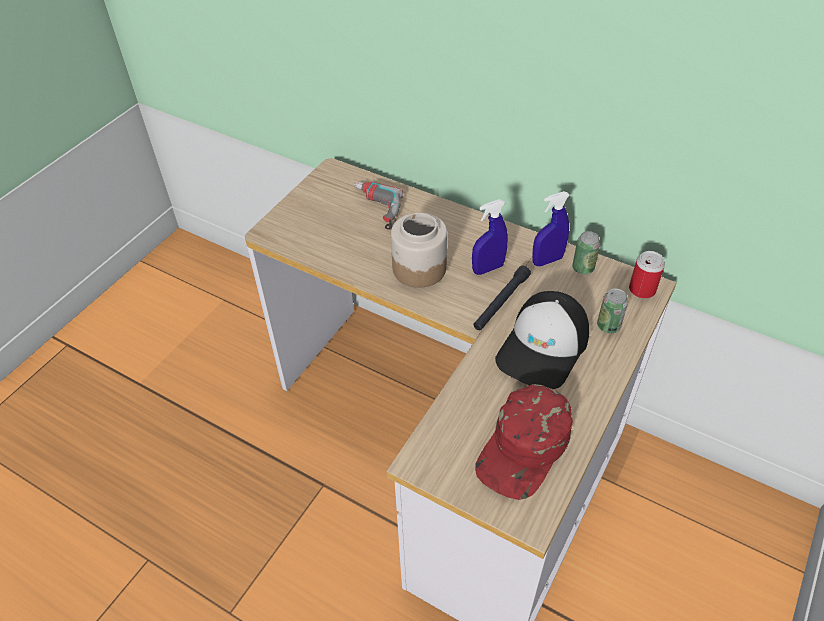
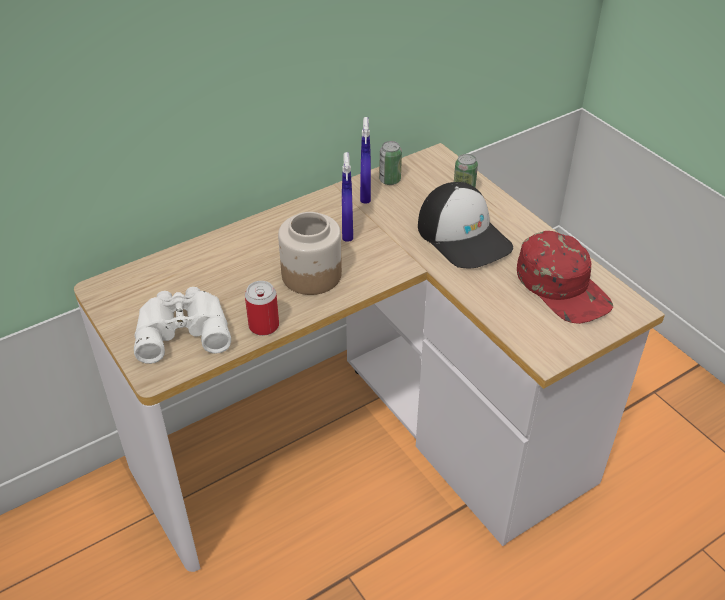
camera: 65 degrees left, 5 degrees down
(317, 225) = (182, 328): none -> white binoculars
(373, 212) = (200, 279): power drill -> none
(501, 302) = (395, 240): black flashlight -> none
(642, 290) = (437, 161): can -> can (264, 326)

